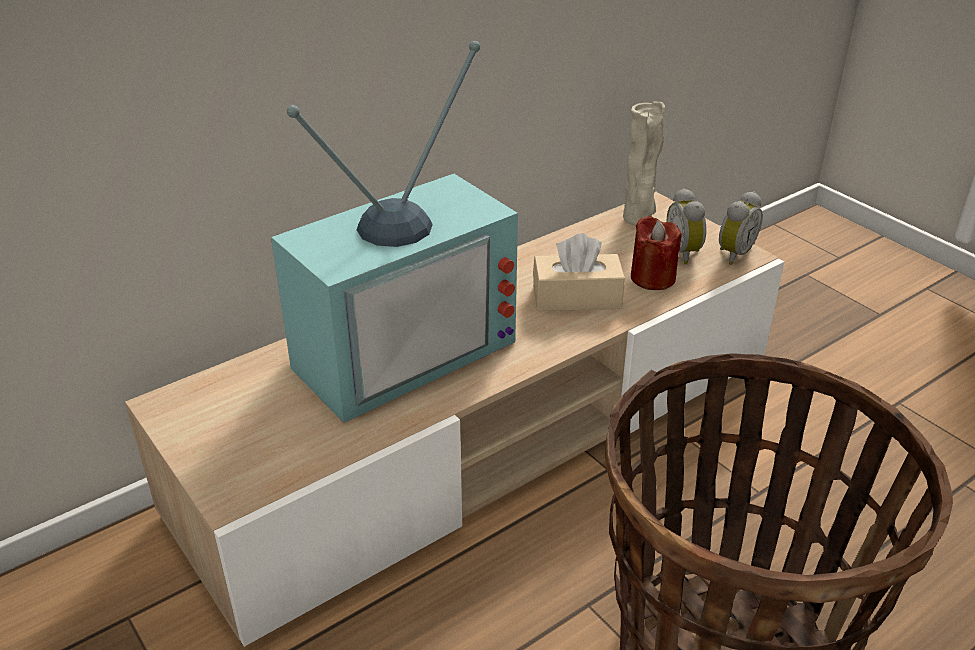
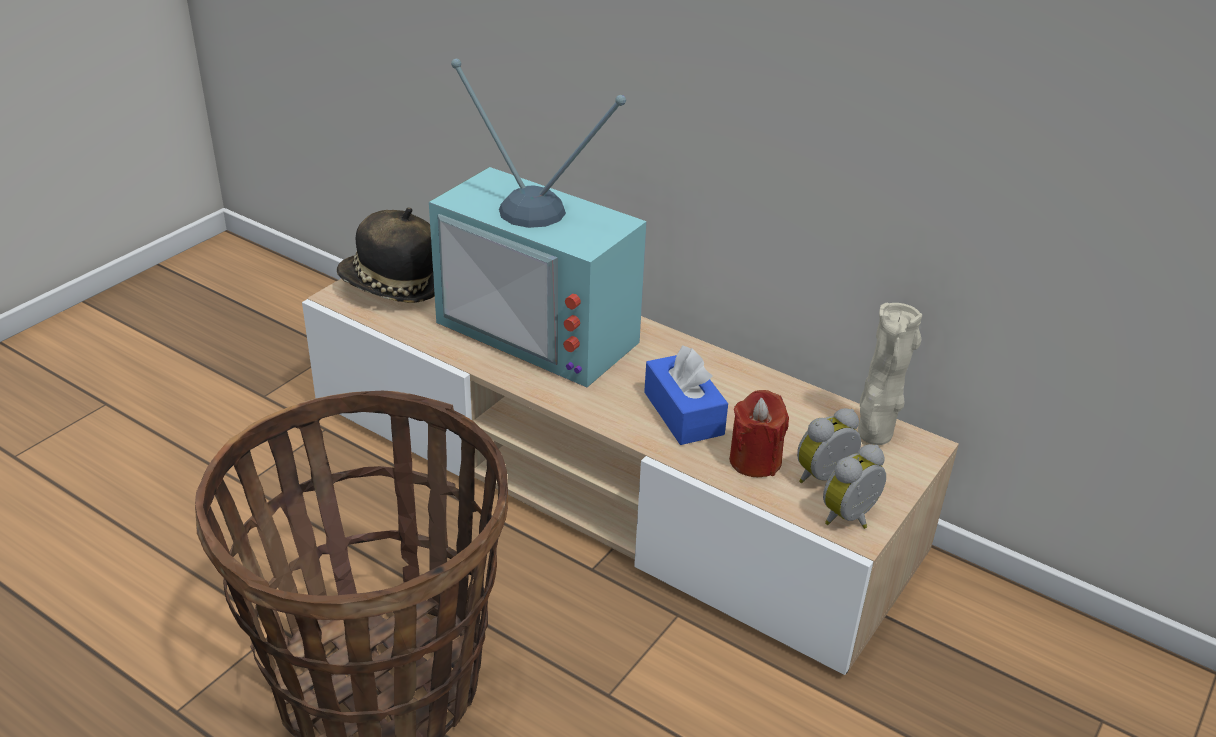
camera: 70 degrees right, 0 degrees up
(244, 448) = (391, 288): none -> hat
(576, 297) = (683, 413): beige tissue box -> blue tissue box
(733, 254) = (851, 519): alarm clock -> alarm clock turned 120 degrees clockwise

